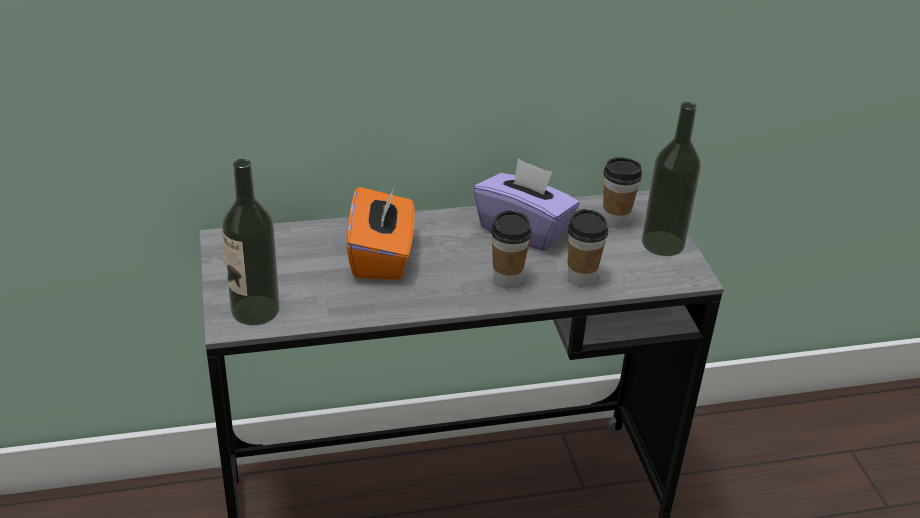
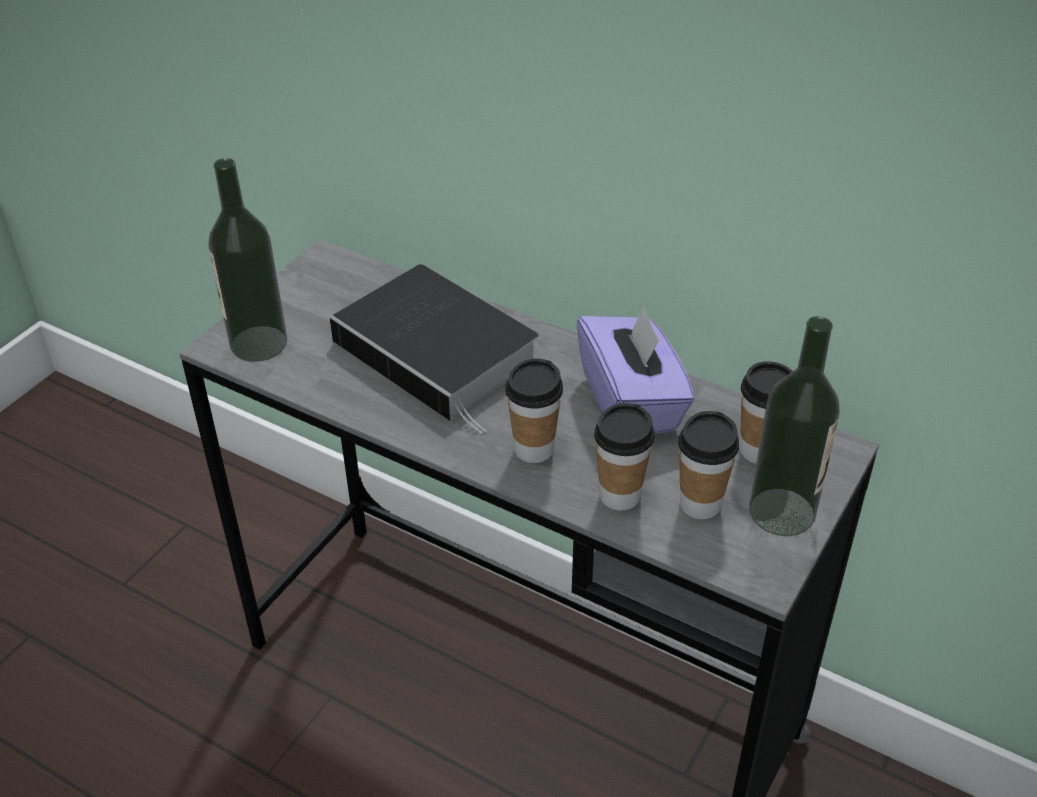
camera: 45 degrees right, 5 degrees up
(381, 257) = (441, 353): orange tissue box -> book
(623, 260) = (700, 504): none -> cup

